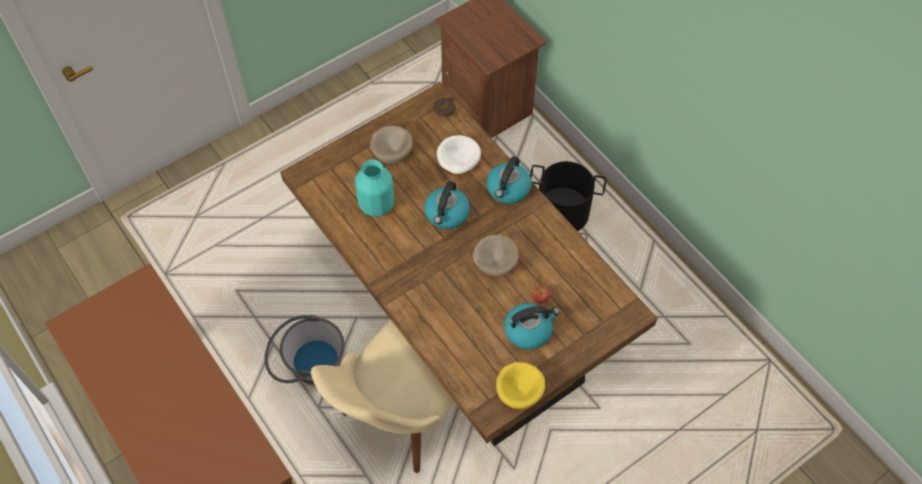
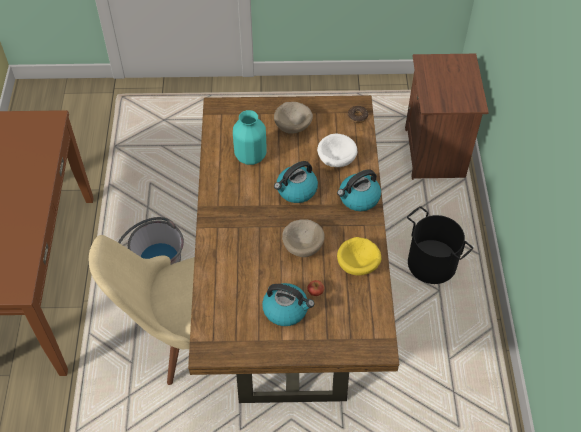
camera: 35 degrees right, 5 degrees down
(520, 391) = (241, 350): yellow bowl -> yellow bowl (359, 265)

